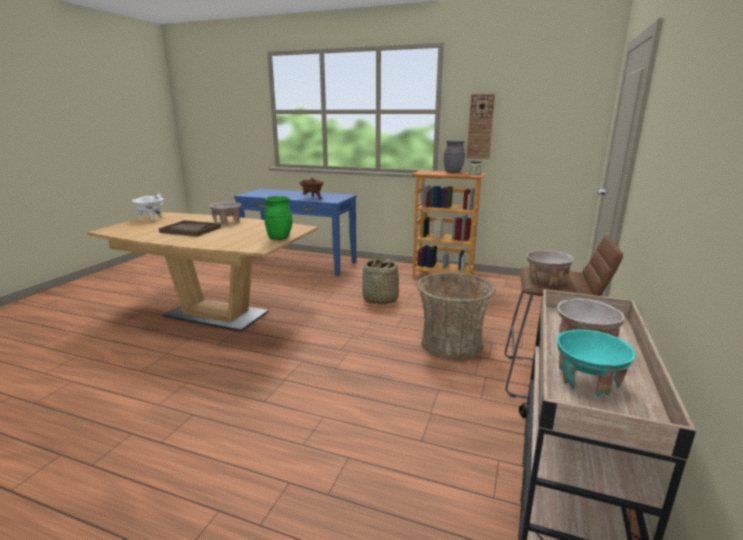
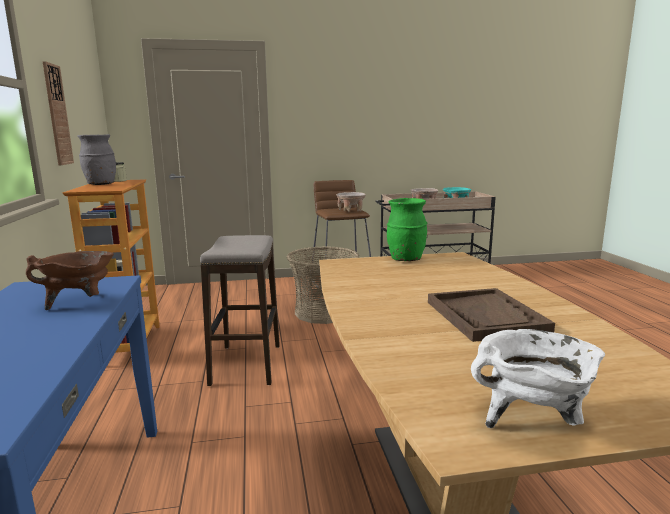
camera: 120 degrees left, 5 degrees down
(227, 222) = (388, 312): beige bowl -> none
(380, 299) = (246, 364): basket -> stool

